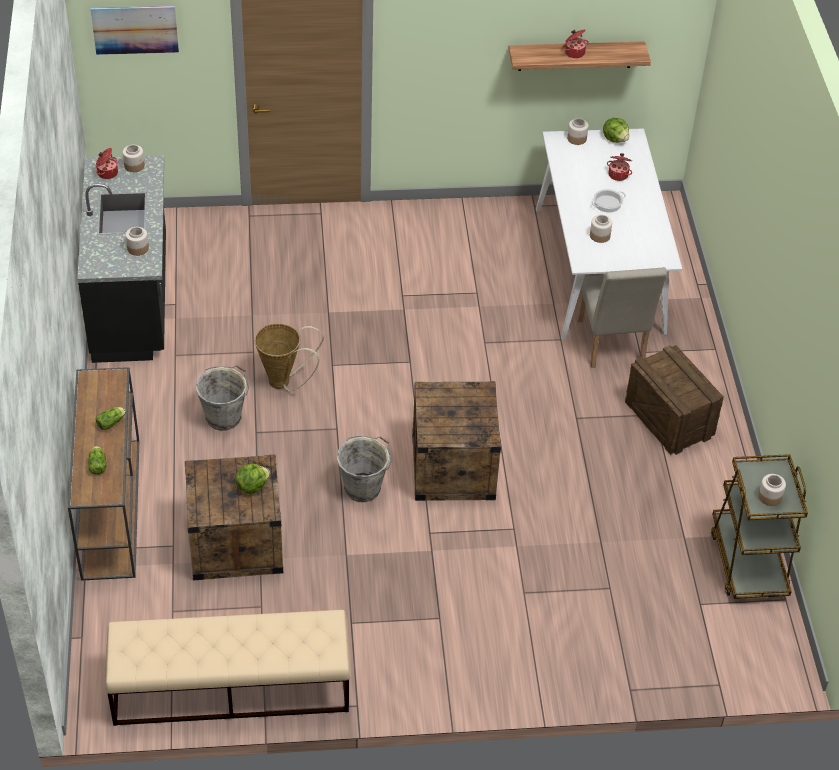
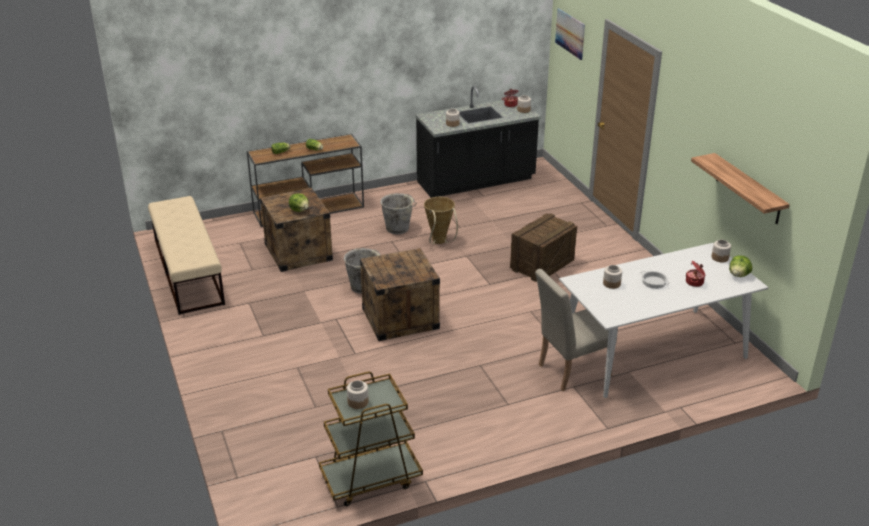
camera: 75 degrees right, 15 degrees down
(574, 52) = (736, 177): cooking pot -> none
(669, 419) = (507, 413): crate -> crate (542, 265)

